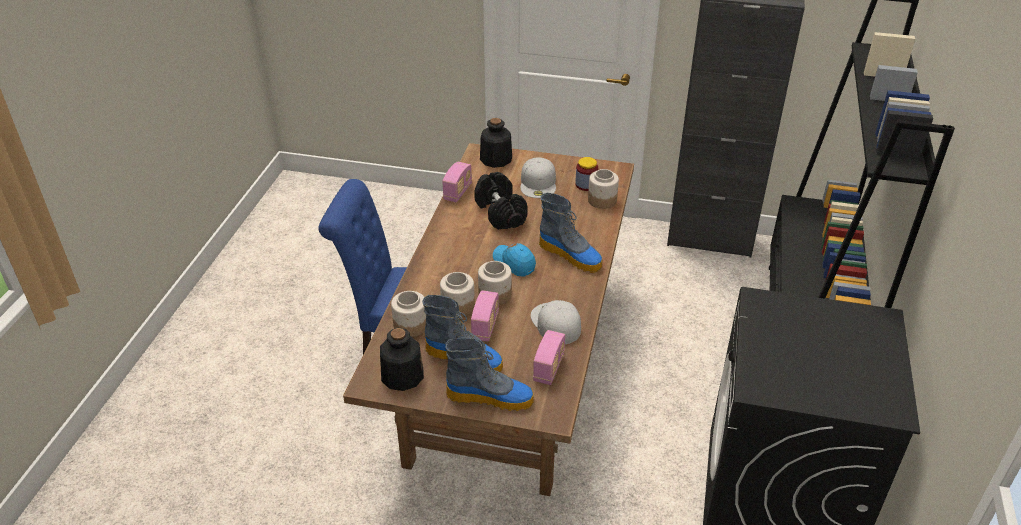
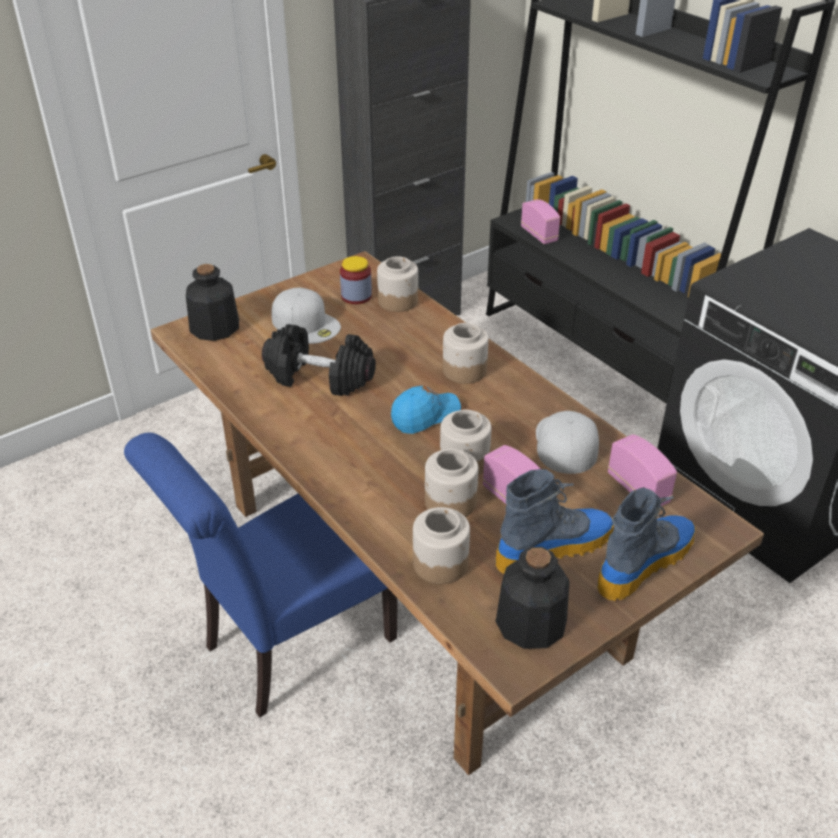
camera: 50 degrees left, 0 degrees up
(458, 192) = (233, 387): radio -> radio (539, 235)
(514, 263) = (425, 416): blue cap -> blue cap turned 150 degrees clockwise
(555, 323) = (565, 443): white cap -> white cap turned 75 degrees clockwise
(571, 255) = (464, 370): boot -> jar

